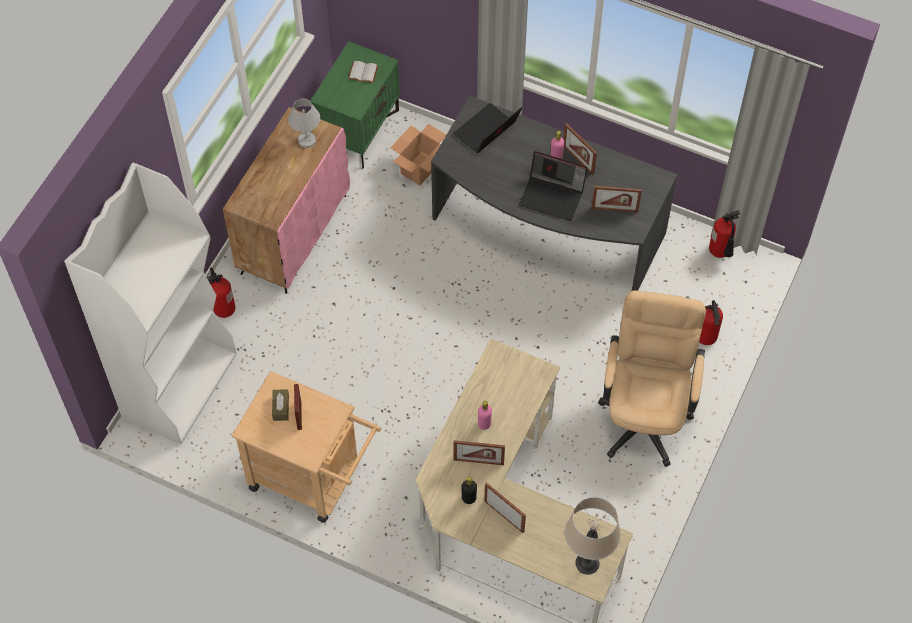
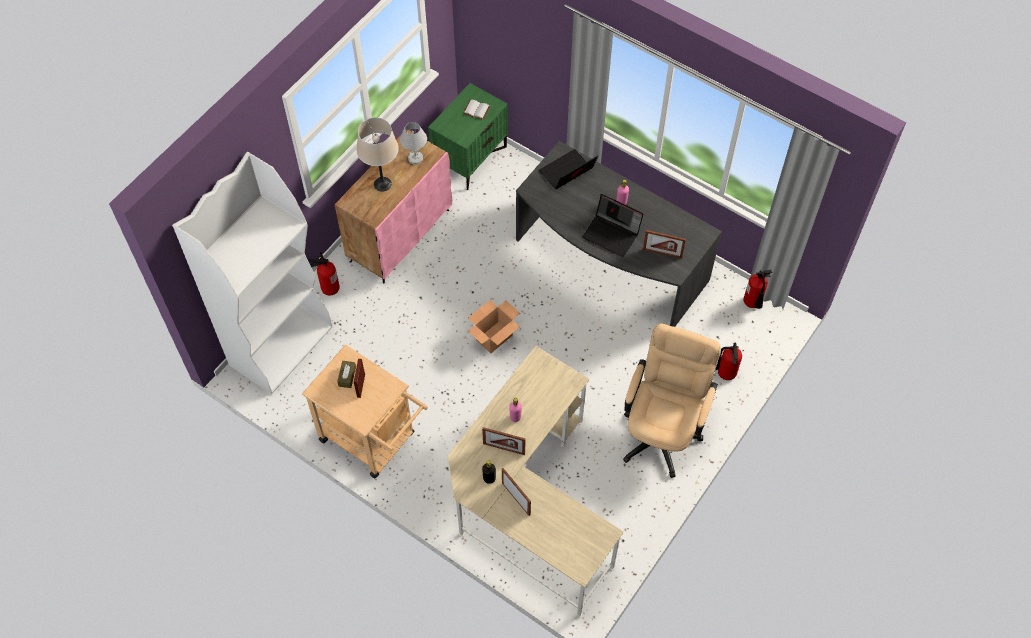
camera: 10 degrees right, 0 degrees up
(420, 168) = (514, 196): cardboard box -> cardboard box (494, 337)
(578, 160) = (639, 207): picture frame -> none
(587, 563) = (579, 551): beige table lamp -> beige table lamp (382, 184)

